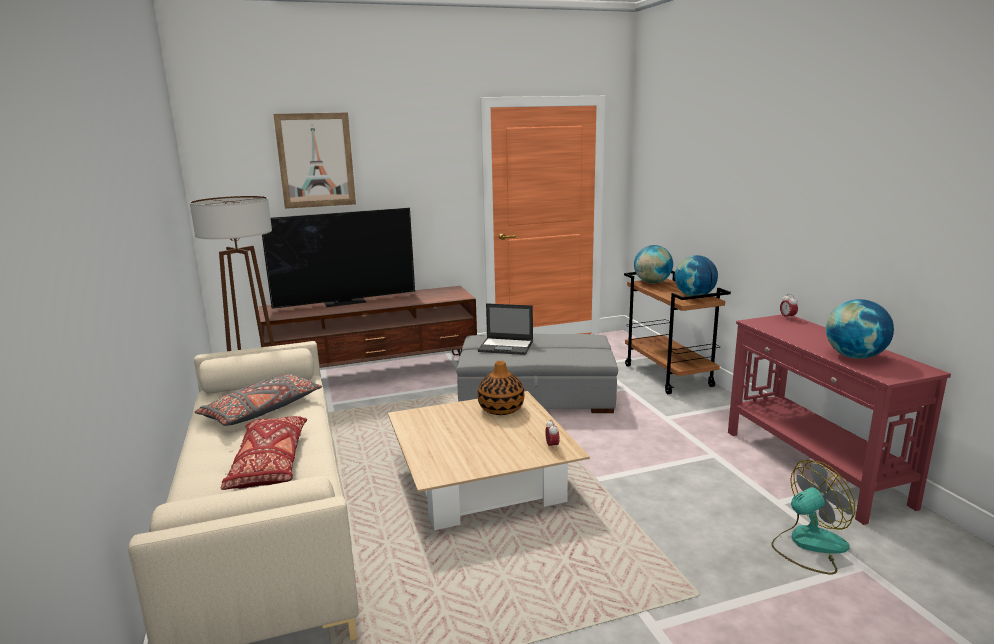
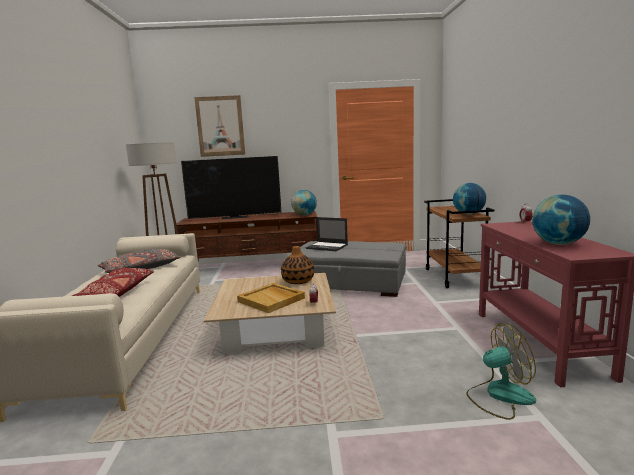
camera: 15 degrees right, 5 degrees down
(489, 445) = (272, 300): none -> beige tray
(652, 282) = (444, 207): globe -> globe (304, 215)

